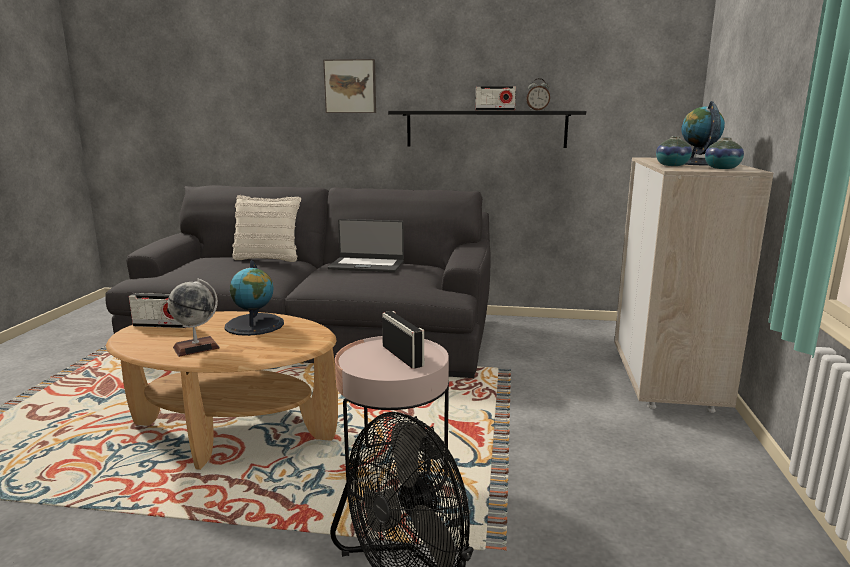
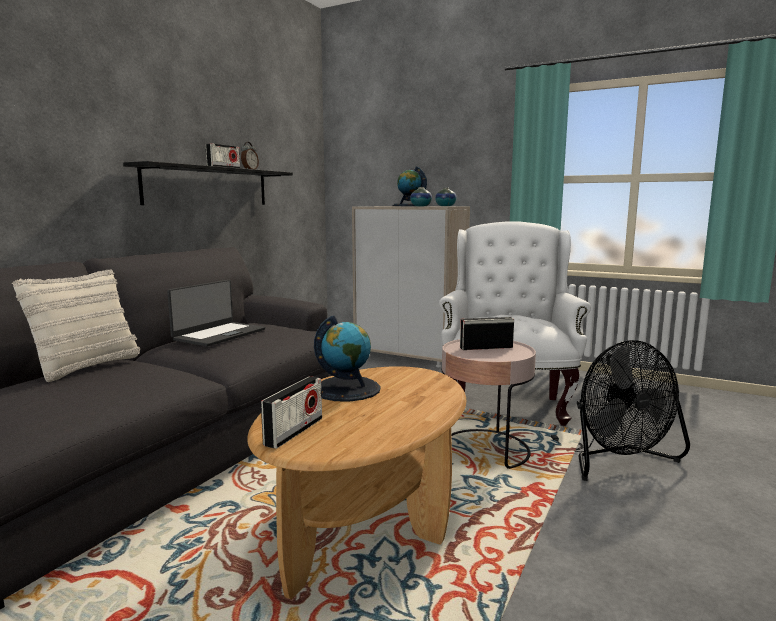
camera: 70 degrees left, 5 degrees down
(196, 347) = (398, 413): globe -> none
(350, 86) = (66, 126): picture -> none
(564, 475) = (506, 402): none -> white armchair

